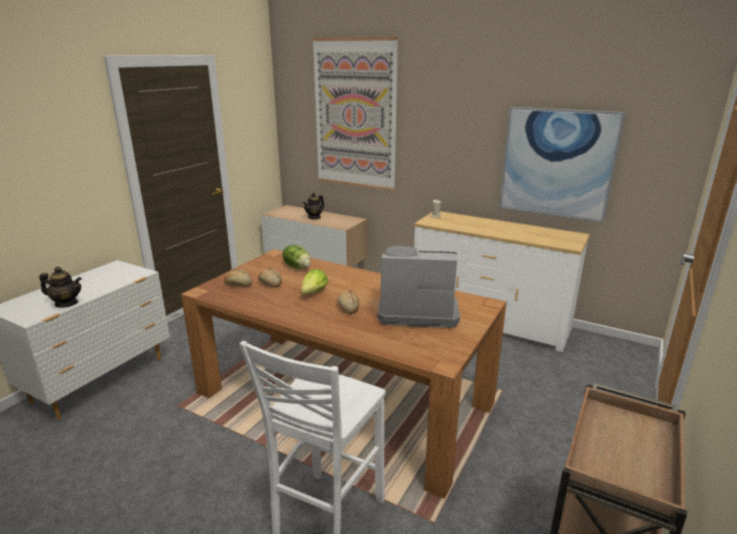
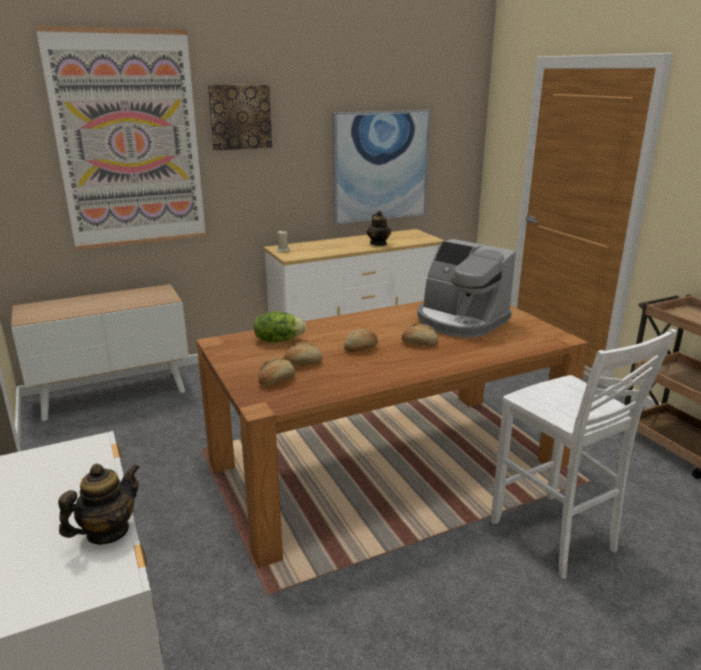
camera: 55 degrees left, 0 degrees up
(314, 217) = (103, 303): teapot -> teapot (378, 244)
(314, 292) = (361, 349): lettuce -> bread
(416, 311) = (460, 321): coffee machine -> coffee machine turned 90 degrees counterclockwise
(429, 104) = (240, 117): none -> picture

